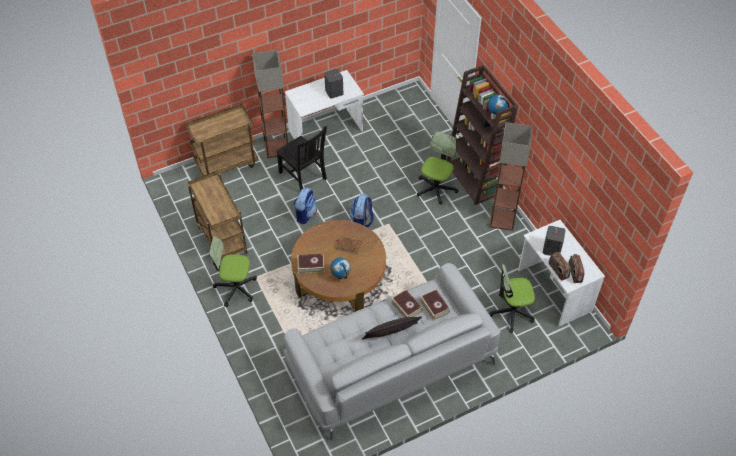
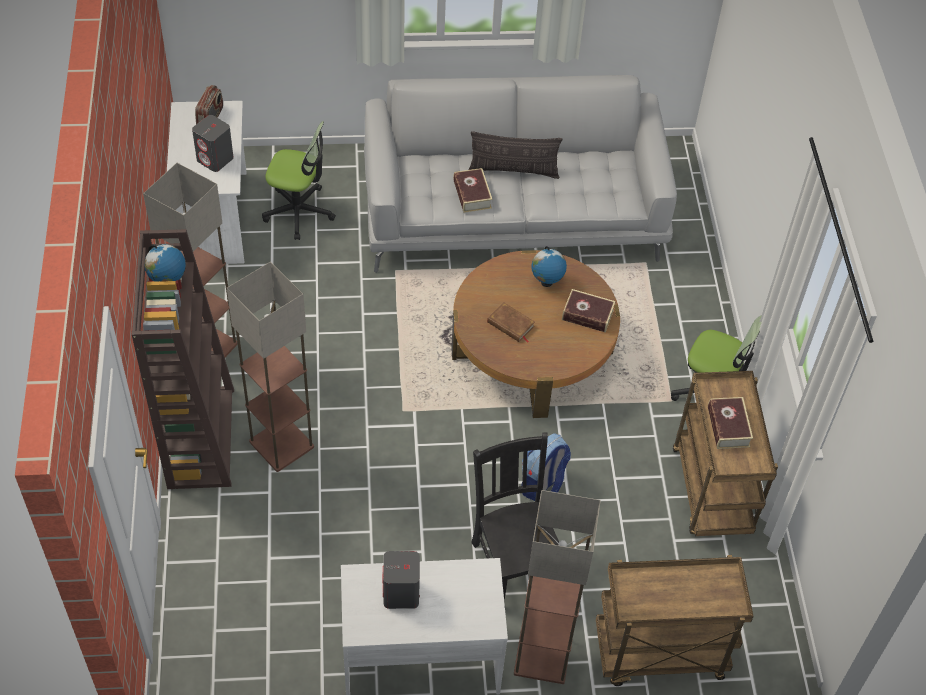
camera: 160 degrees left, 0 degrees up
(362, 222) = (447, 431): backpack -> none
(434, 306) = (431, 180): book -> book (728, 427)
(436, 189) = (280, 444): office chair -> floor lamp
(558, 271) = (231, 129): radio -> none

